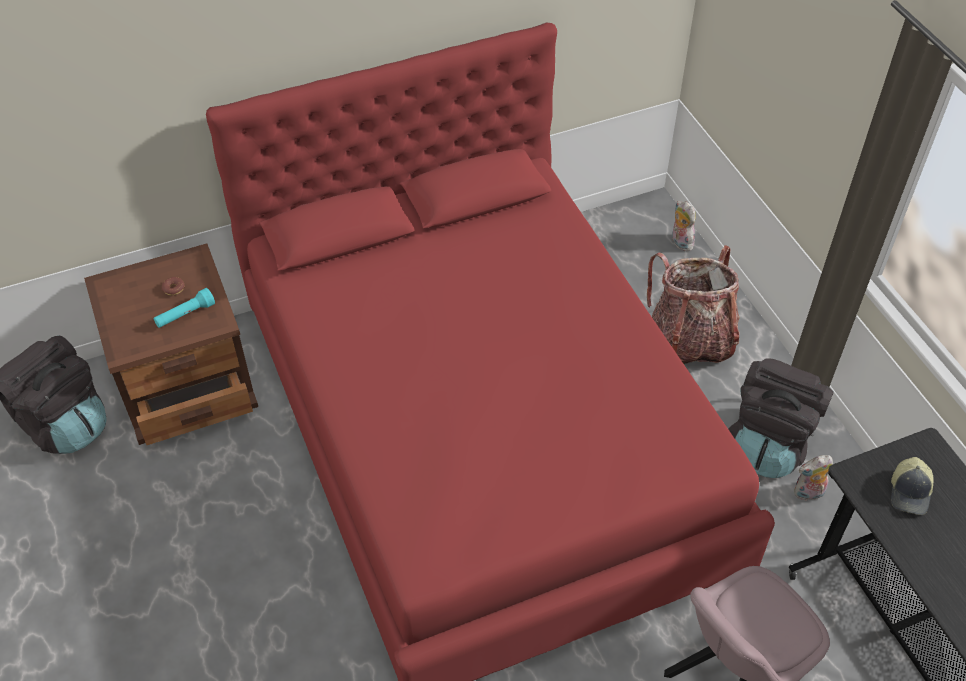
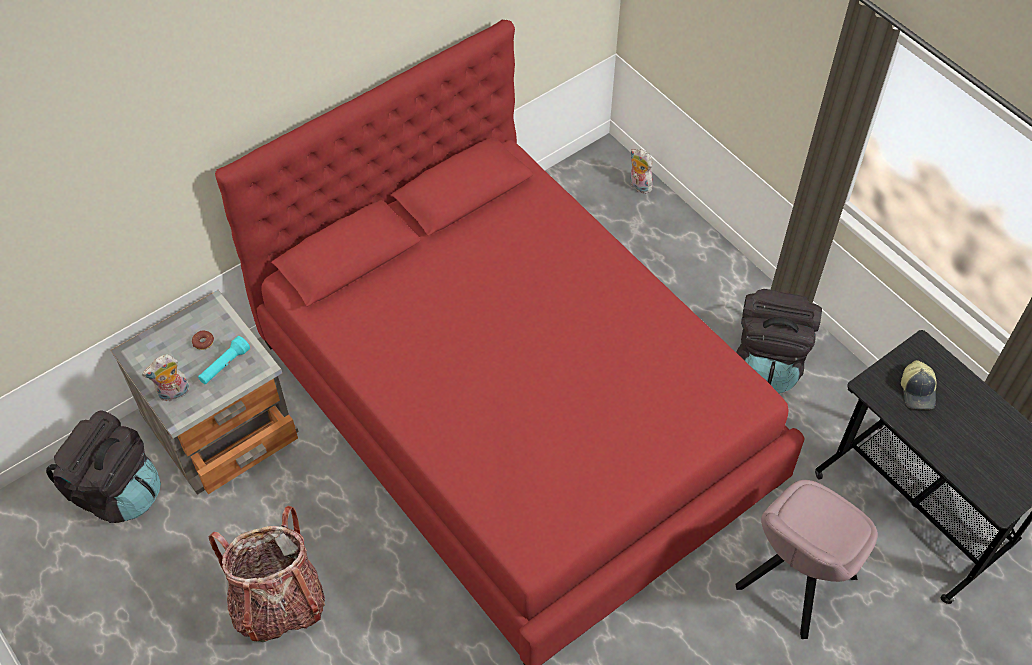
camera: 15 degrees left, 5 degrees up
(189, 386) = (224, 427): brown nightstand -> grey nightstand
(690, 340) = (674, 280): backpack -> backpack (278, 603)
(808, 494) = (813, 399): plush toy -> plush toy (173, 393)

